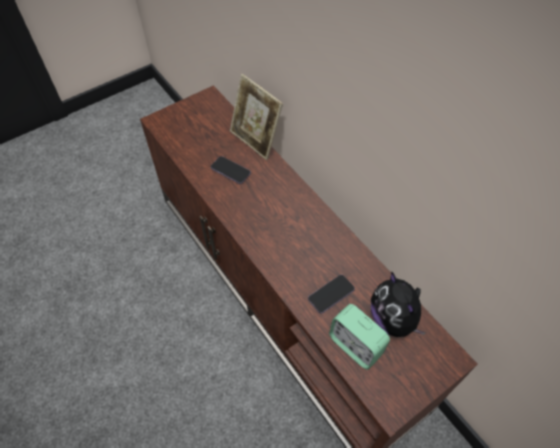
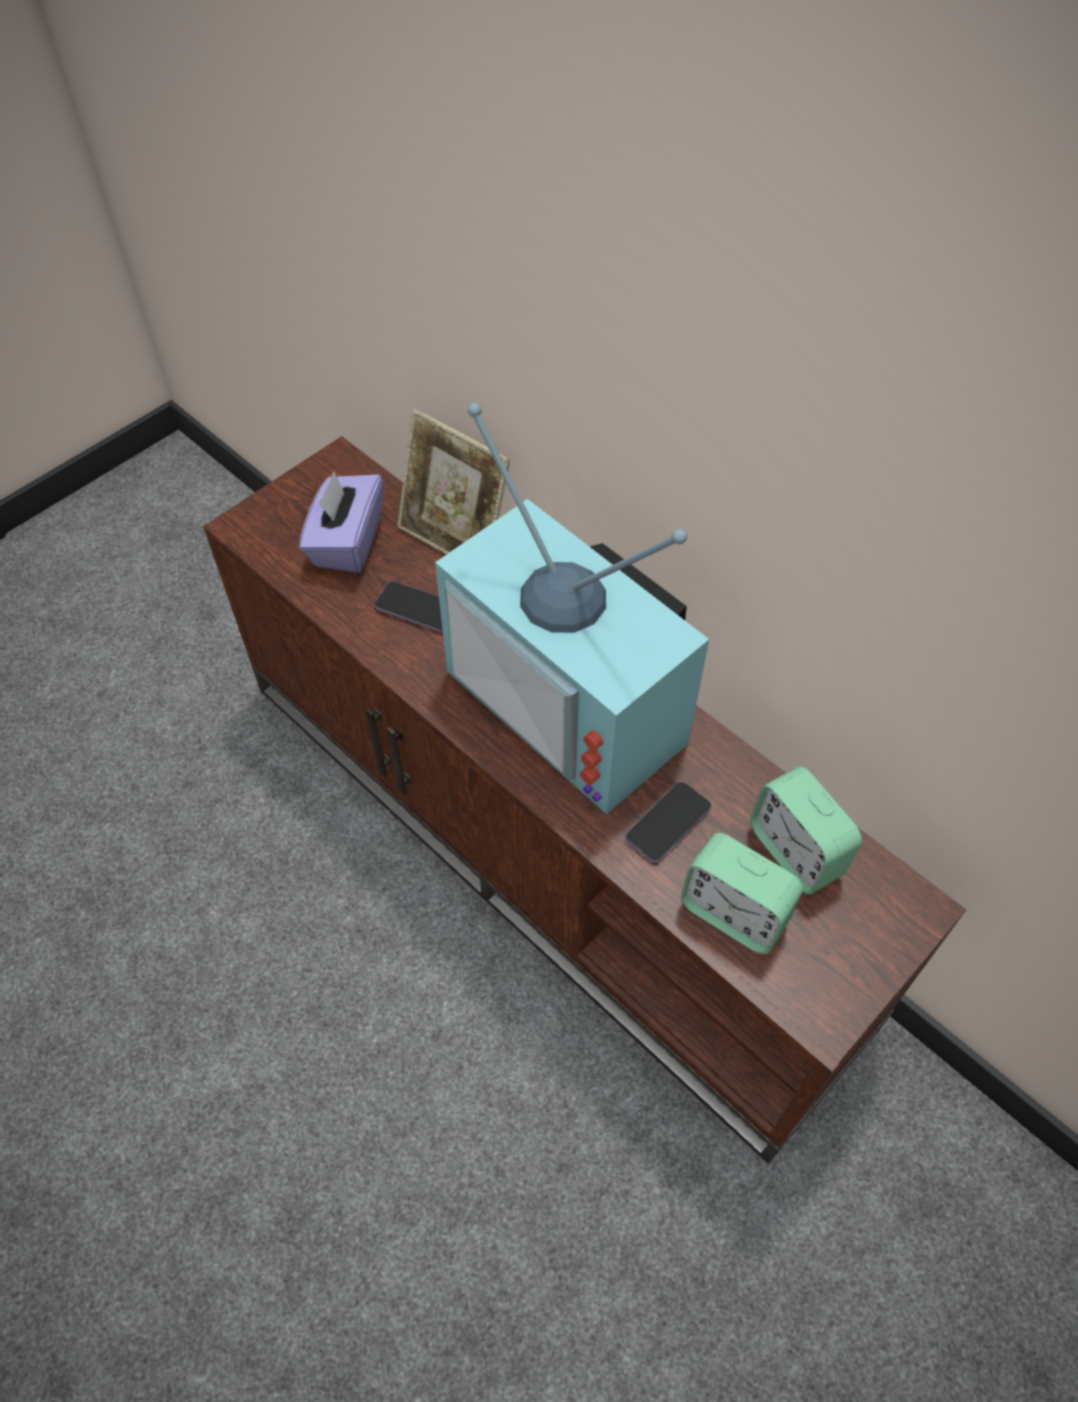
camera: 10 degrees left, 0 degrees up
(204, 135) = (347, 542): none -> purple tissue box
(298, 227) = (577, 701): none -> television
(393, 319) = (795, 851): plush toy -> alarm clock

